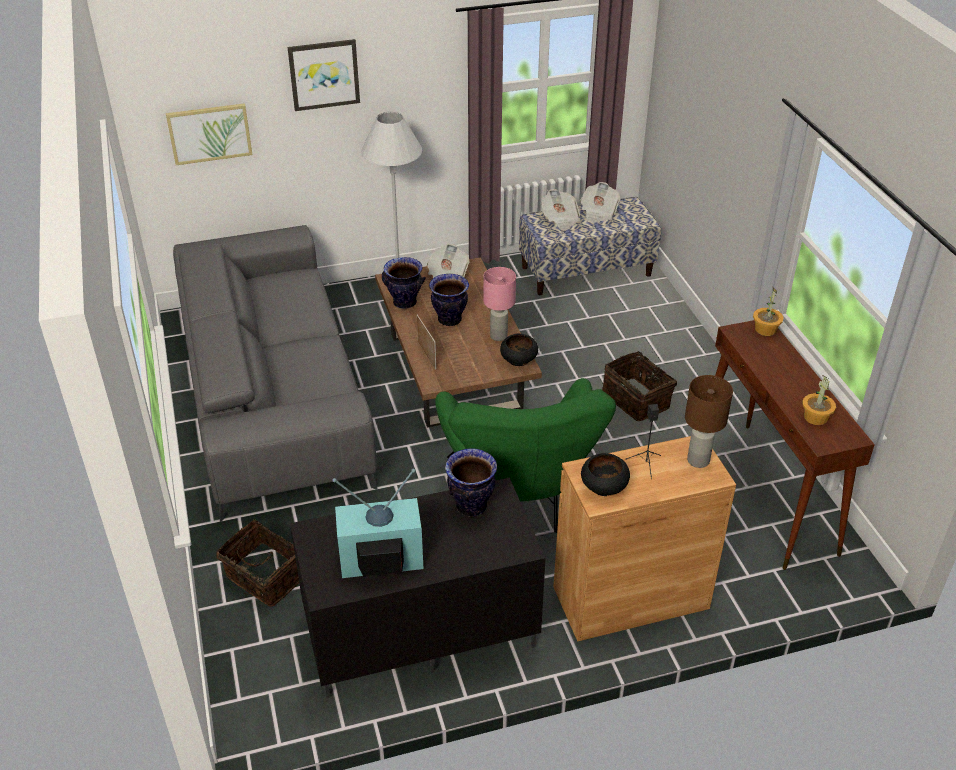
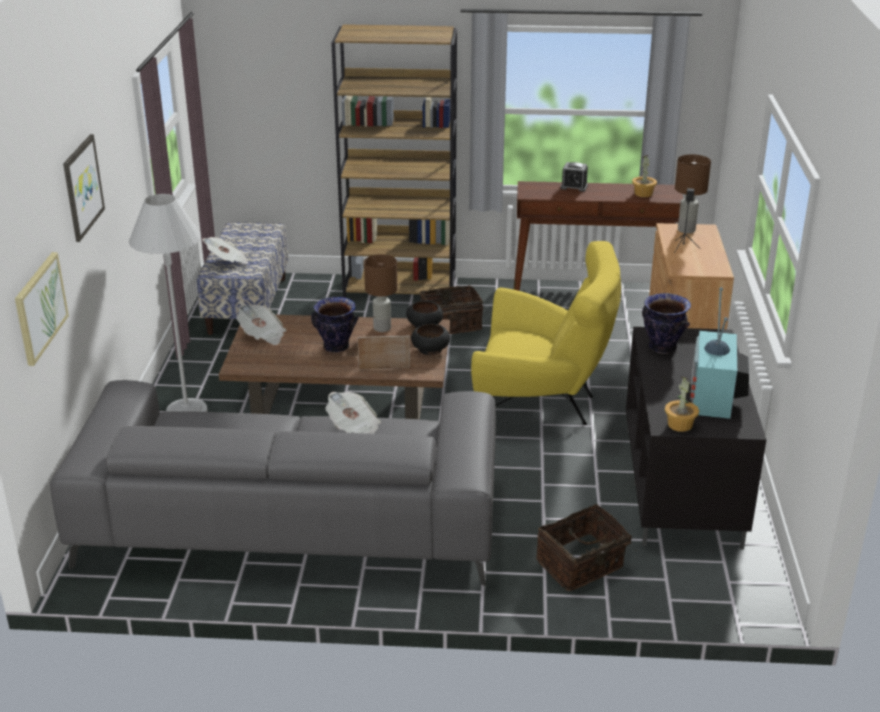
camera: 70 degrees left, 10 degrees down
(405, 302) = (286, 365): vase -> none
(498, 336) = (382, 328): pink table lamp -> brown table lamp
(520, 497) = (542, 404): green armchair -> yellow armchair
(598, 213) = (235, 243): newspaper -> newspaper (354, 428)
(603, 486) = (702, 266): black bowl -> black bowl (430, 350)
(687, 348) = (401, 288): none -> brown bookcase
(765, 329) = (532, 185): potted plant -> potted plant (679, 425)
(787, 360) = (574, 187): none -> alarm clock

